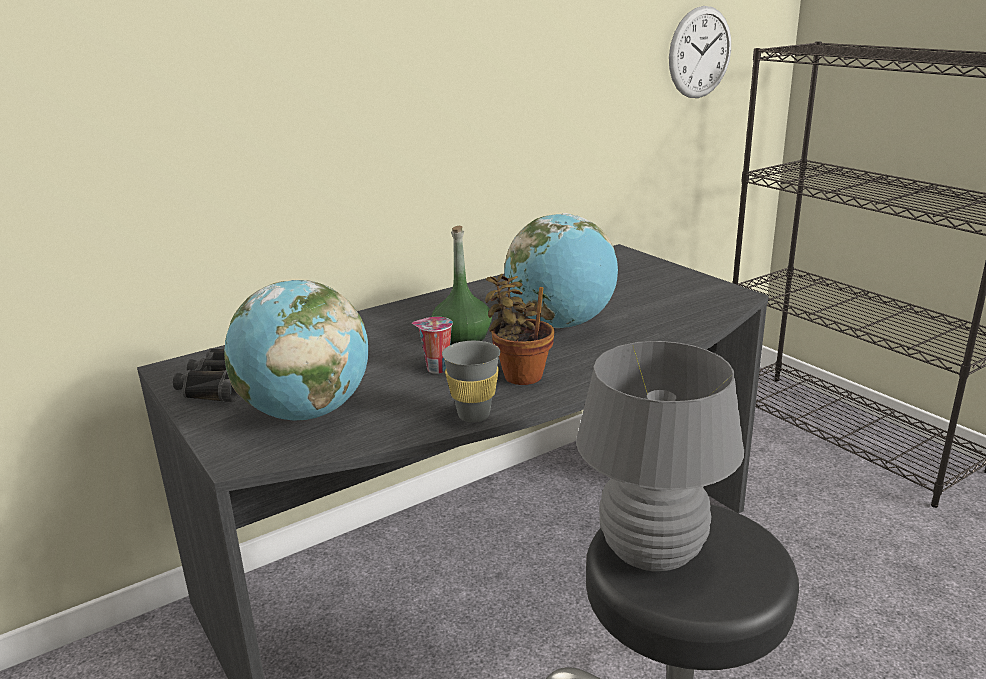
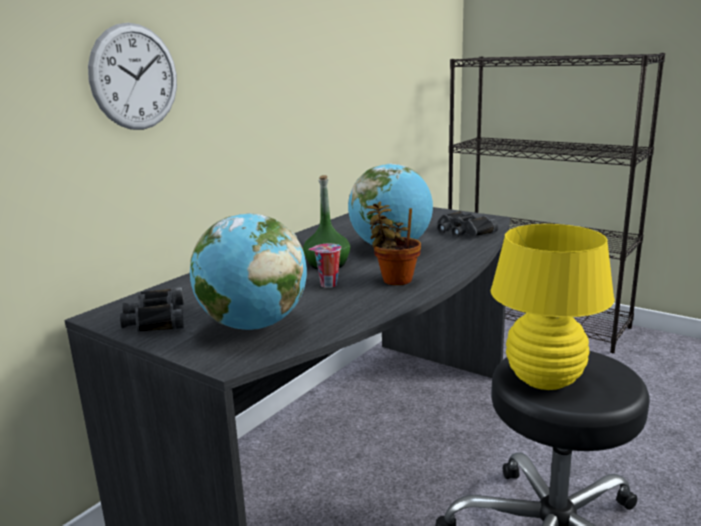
camera: 20 degrees left, 5 degrees down
(473, 415) = (386, 307): grey cup -> none
(652, 553) = (544, 380): grey table lamp -> yellow table lamp
(679, 311) = (463, 231): none -> black binoculars
(700, 52) = (415, 63): wall clock -> wall clock (134, 77)

